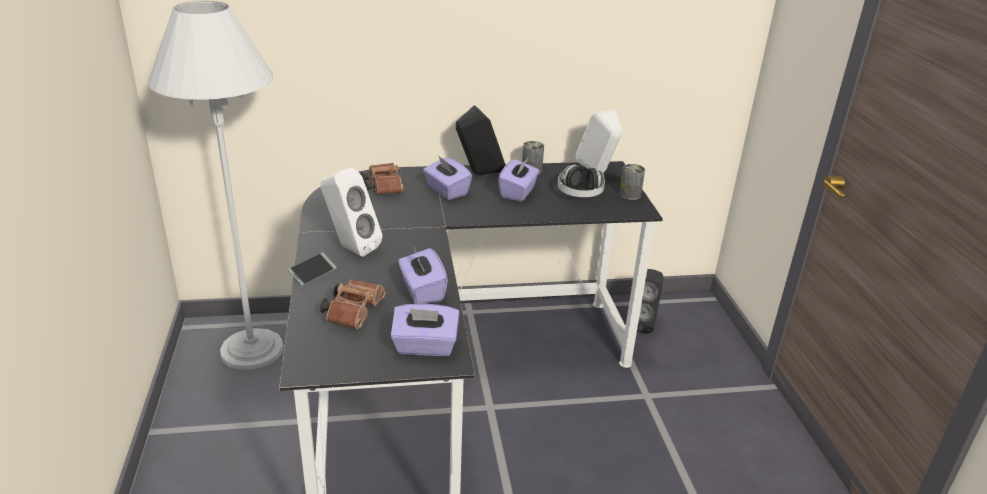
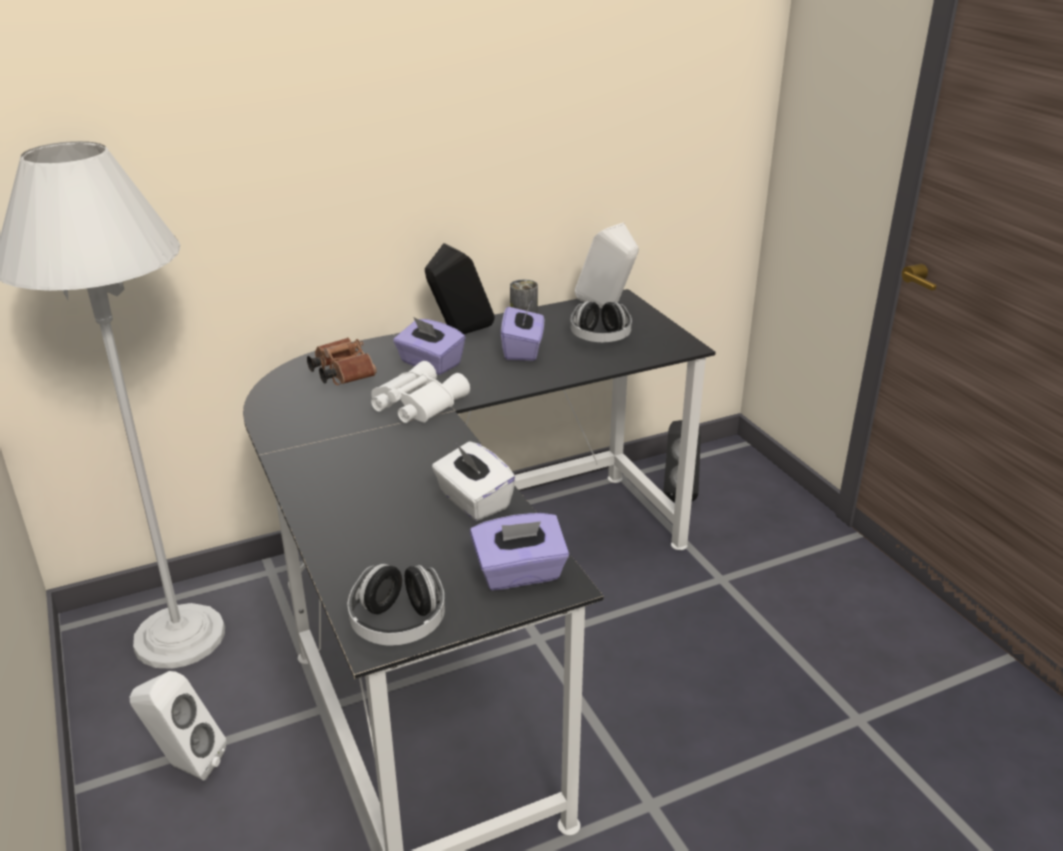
camera: 15 degrees left, 0 degrees up
(312, 273) = (311, 507): phone -> none
(325, 361) = (398, 624): none -> headphones
(350, 248) = (344, 463): white speaker -> white speaker (185, 765)
(354, 312) = (399, 548): brown binoculars -> none
(421, 217) = (416, 404): none -> white binoculars
(422, 291) = (473, 501): purple tissue box -> white tissue box
(630, 194) = (661, 329): can -> none

